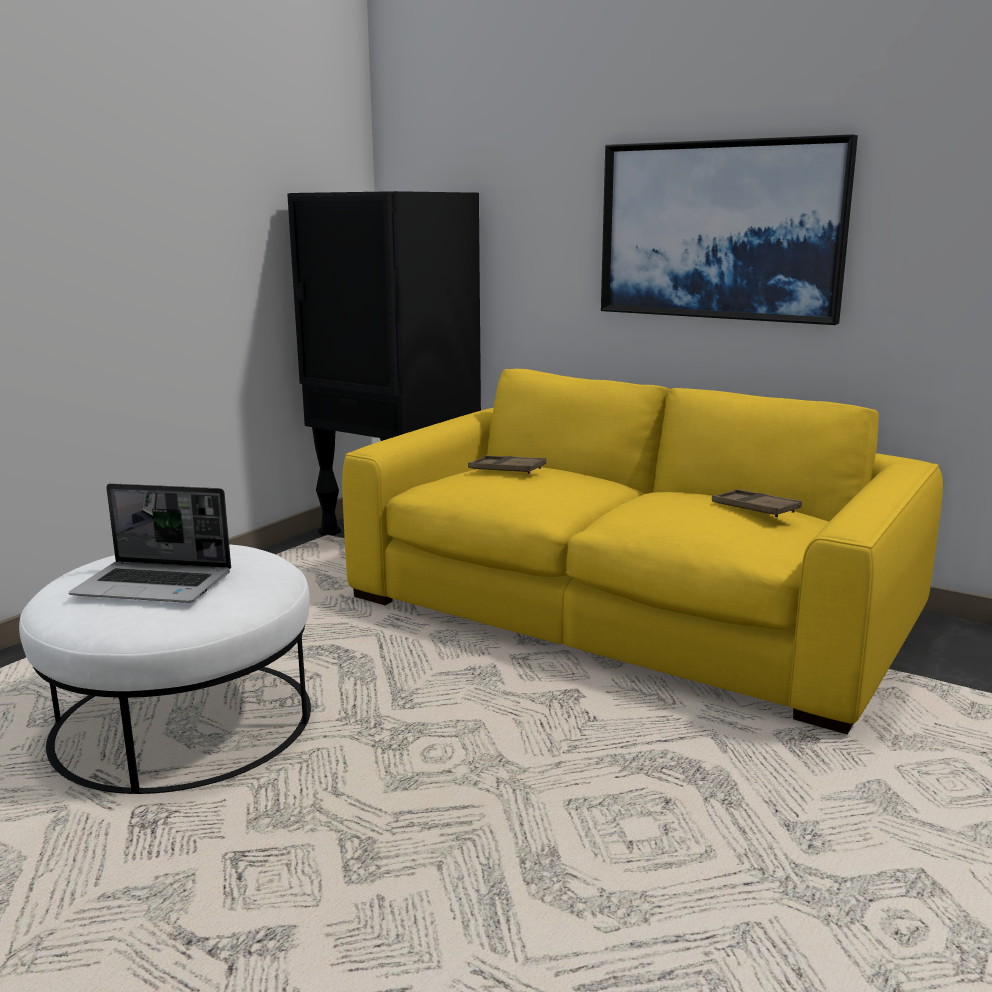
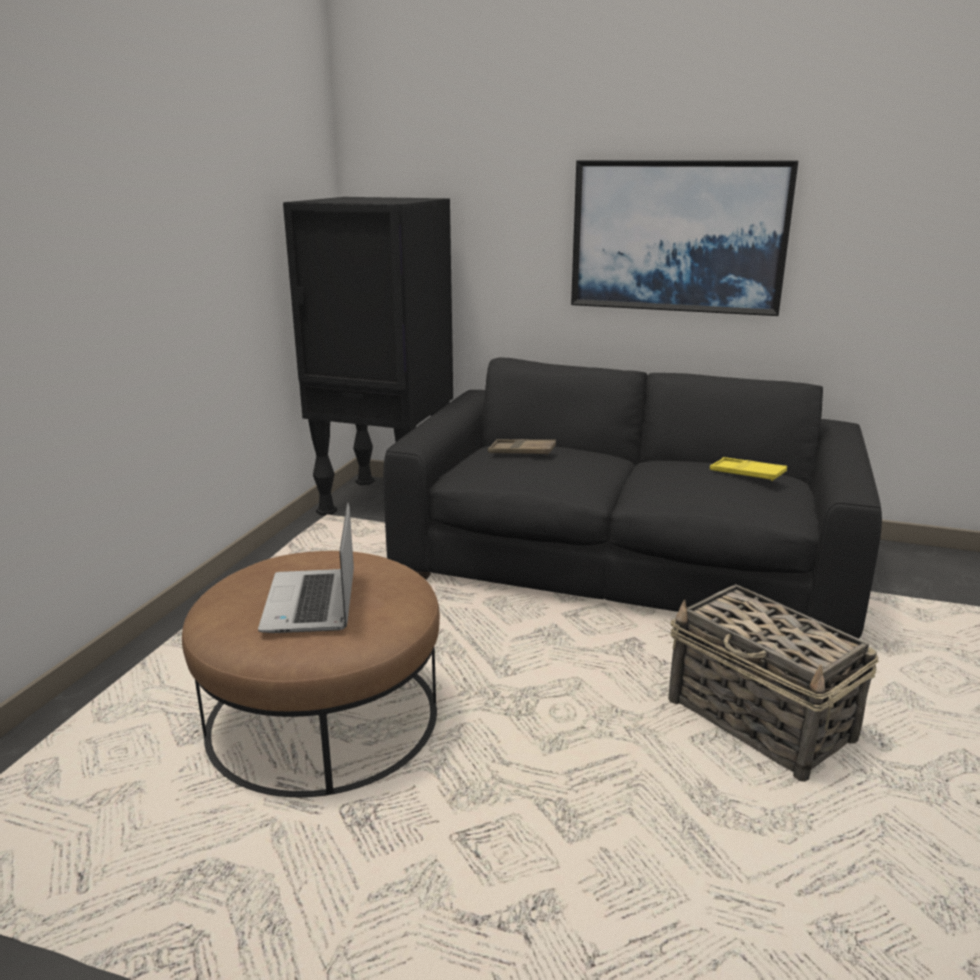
camera: 15 degrees left, 5 degrees up
(156, 585) = (312, 604): laptop -> laptop turned 90 degrees clockwise
(184, 721) = (323, 716): white ottoman -> brown ottoman
(629, 606) = (626, 556): yellow sofa -> black sofa
(669, 797) = (761, 721): none -> basket
(755, 509) = (747, 474): brown tray -> yellow tray

